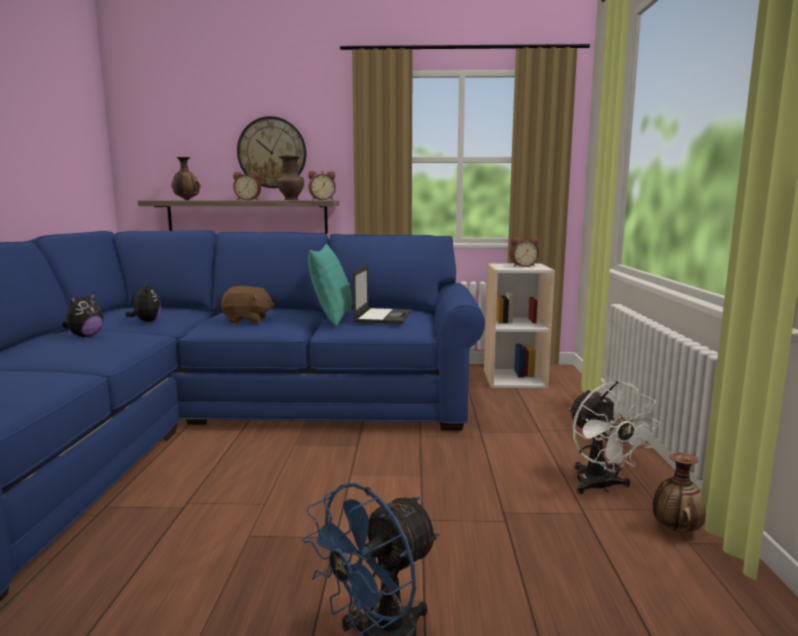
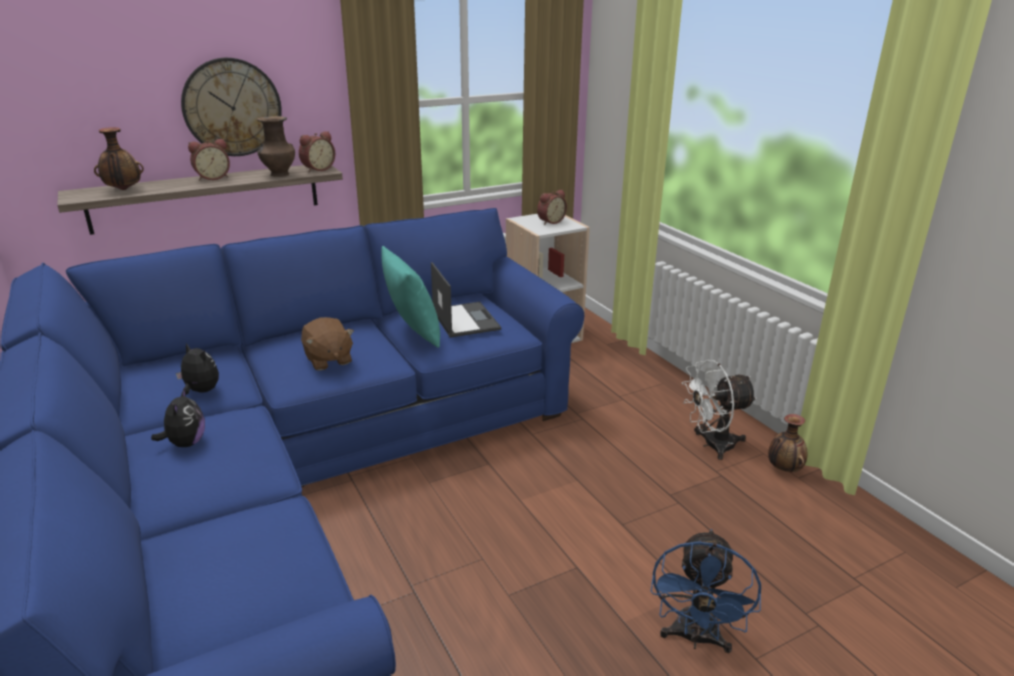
camera: 30 degrees left, 15 degrees up
(247, 320) = (328, 360): brown plush toy -> brown plush toy turned 90 degrees clockwise
(601, 487) = (711, 445): white fan -> white fan turned 120 degrees clockwise

